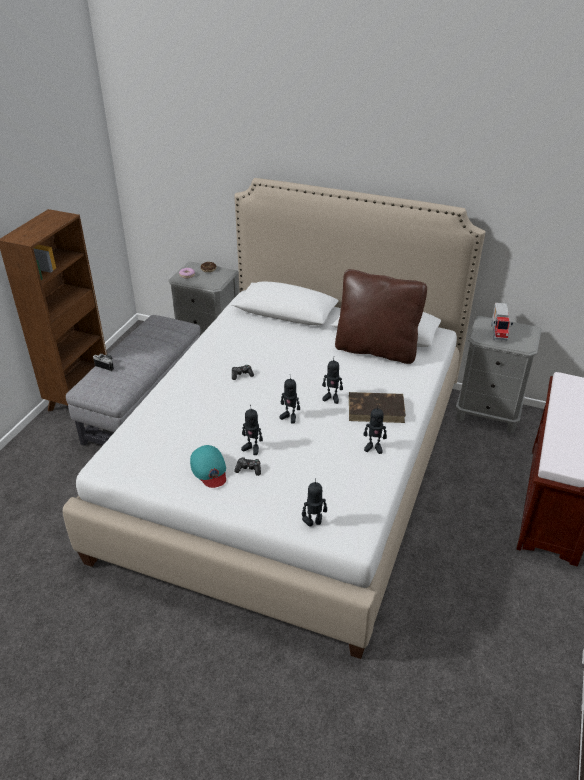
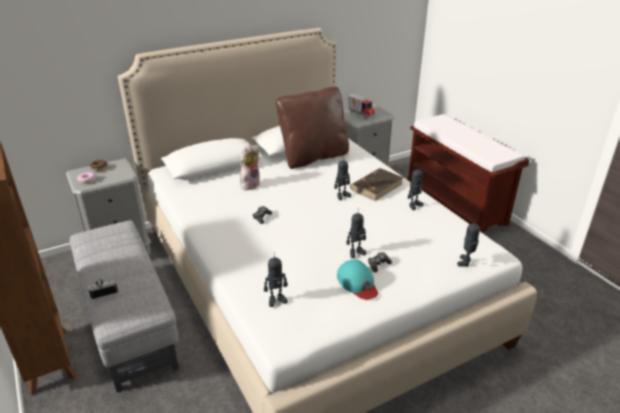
camera: 50 degrees left, 5 degrees down
(209, 469) = (357, 283): turquoise cap -> turquoise cap turned 45 degrees clockwise
(283, 343) = (249, 184): none -> plush toy
(289, 417) = (341, 220): toy robot -> toy robot (276, 300)

